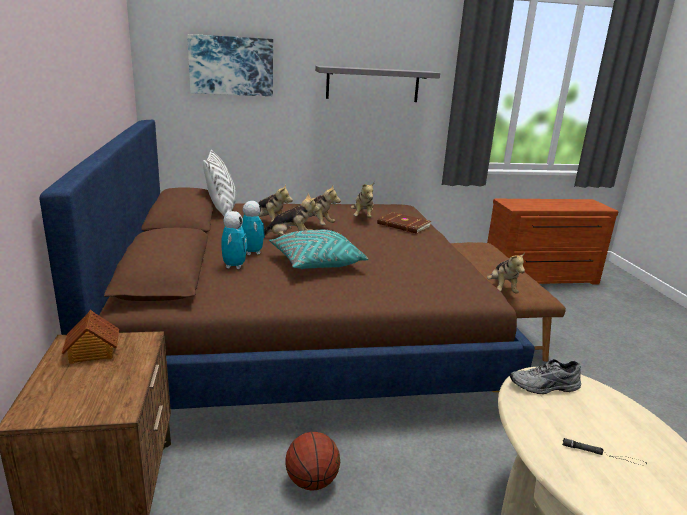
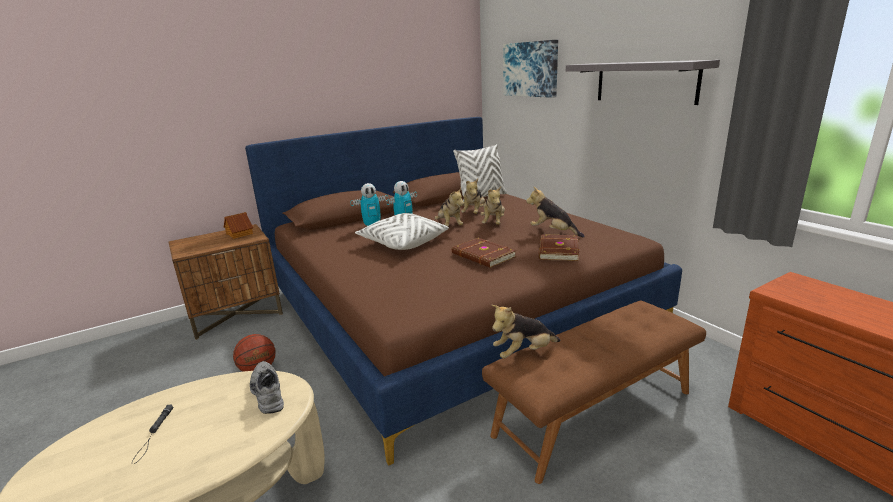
camera: 70 degrees right, 0 degrees up
(316, 263) = (402, 243): turquoise pillow -> white pillow
(363, 217) = (553, 232): plush toy -> plush toy turned 60 degrees clockwise
(392, 244) = (483, 255): none -> brown book

